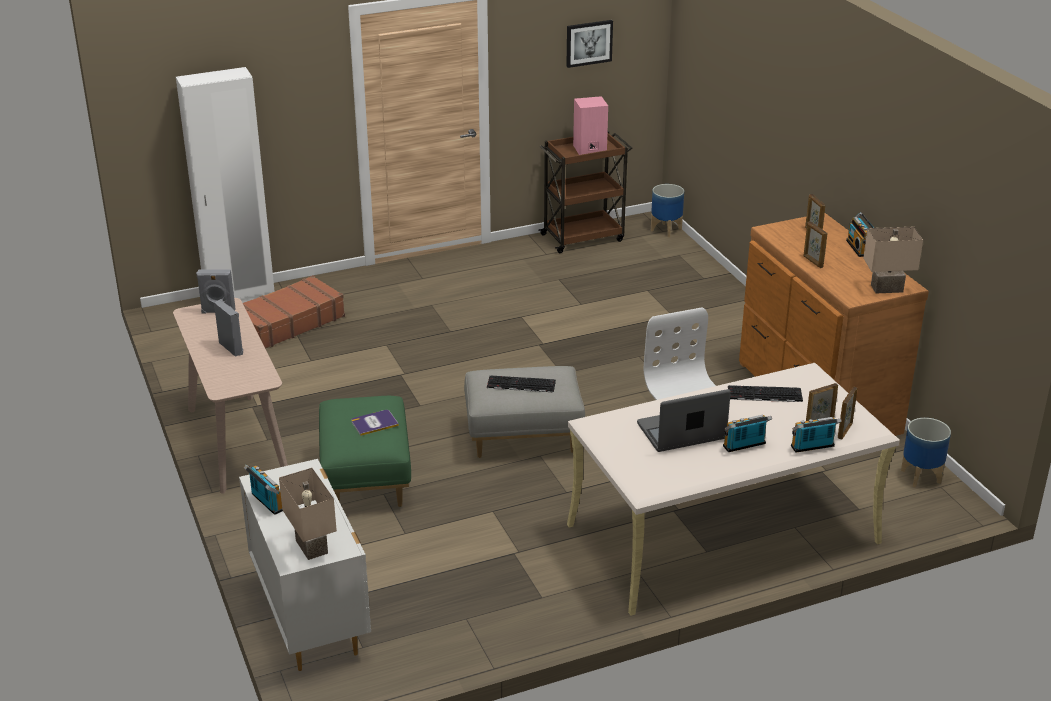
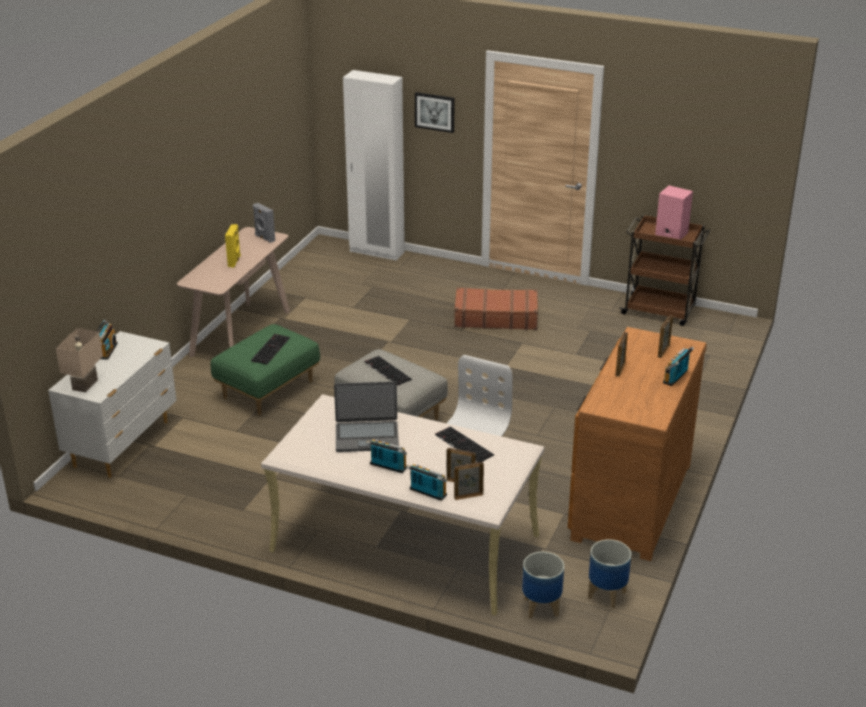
camera: 45 degrees right, 0 degrees up
(232, 348) = (235, 261): grey speaker -> yellow speaker
(288, 323) = (378, 279): brown suitcase -> brown suitcase (495, 317)
(374, 423) = (270, 349): book -> keyboard
(588, 43) = (695, 140): picture -> picture (435, 112)
(666, 230) = (732, 333): planter -> planter (542, 607)
(681, 432) = (367, 437): laptop -> laptop turned 150 degrees clockwise
(886, 289) = (634, 414): beige table lamp -> none

